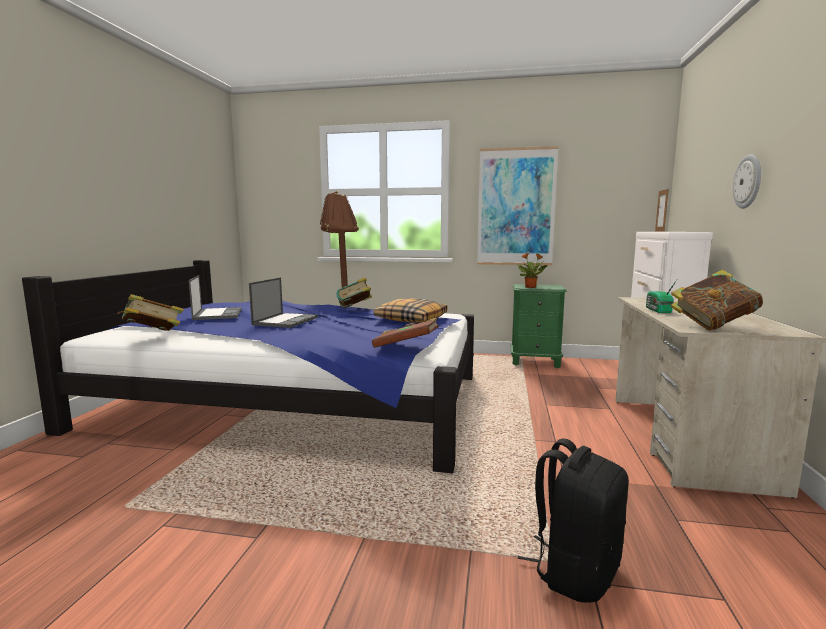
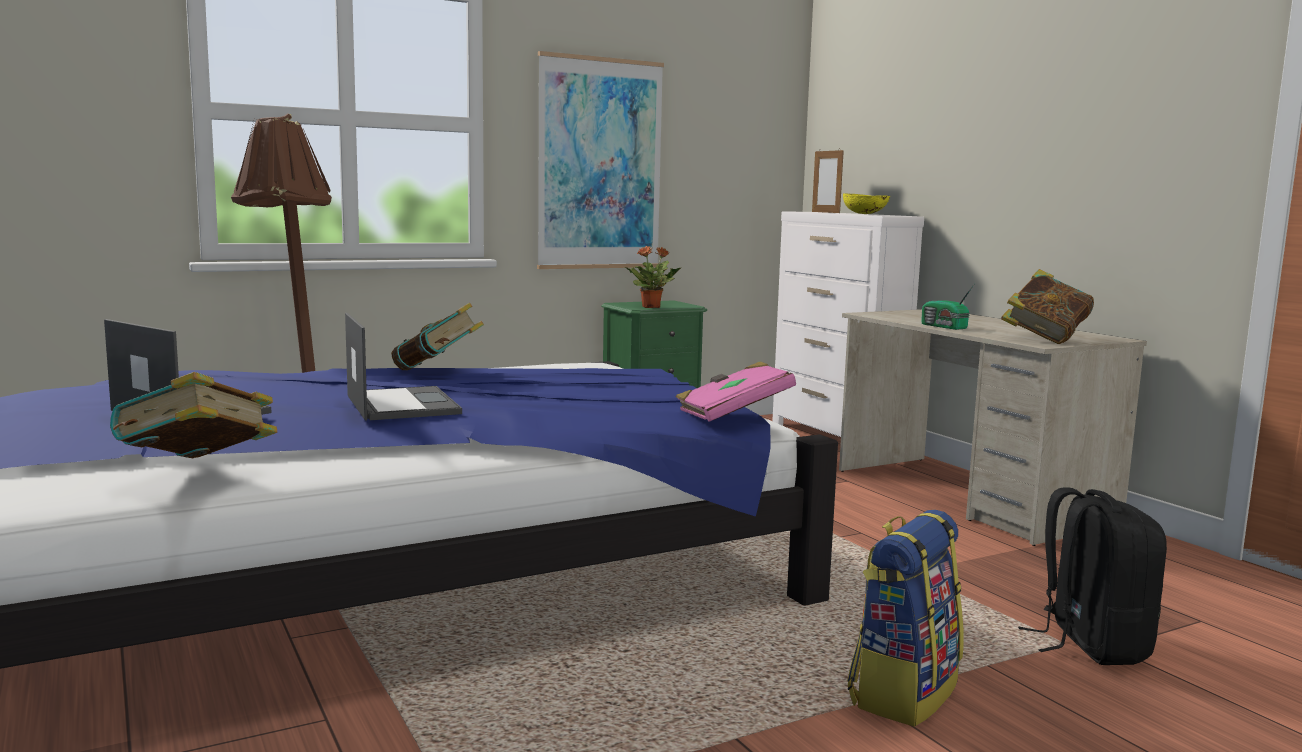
camera: 40 degrees left, 0 degrees up
(387, 541) = (902, 692): none -> backpack
(406, 345) = (733, 413): brown book -> pink book
(411, 319) = (595, 377): pillow -> none
(676, 231) = (865, 214): none -> yellow bowl
(748, 181) = (984, 153): wall clock -> none

